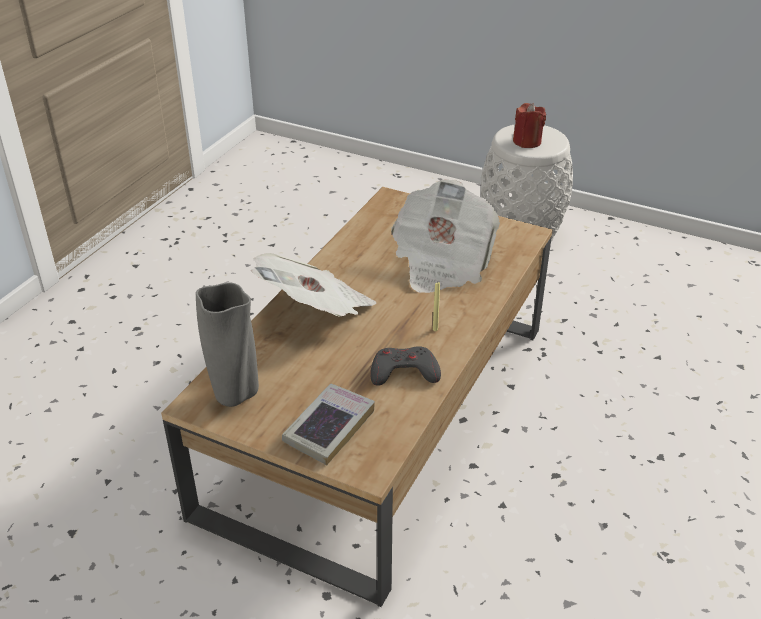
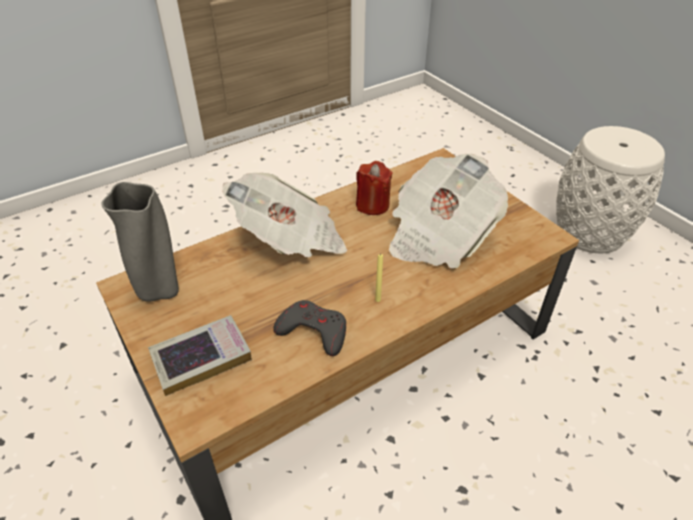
camera: 30 degrees right, 5 degrees up
(527, 142) = (617, 145): red candle -> red candle (372, 205)

